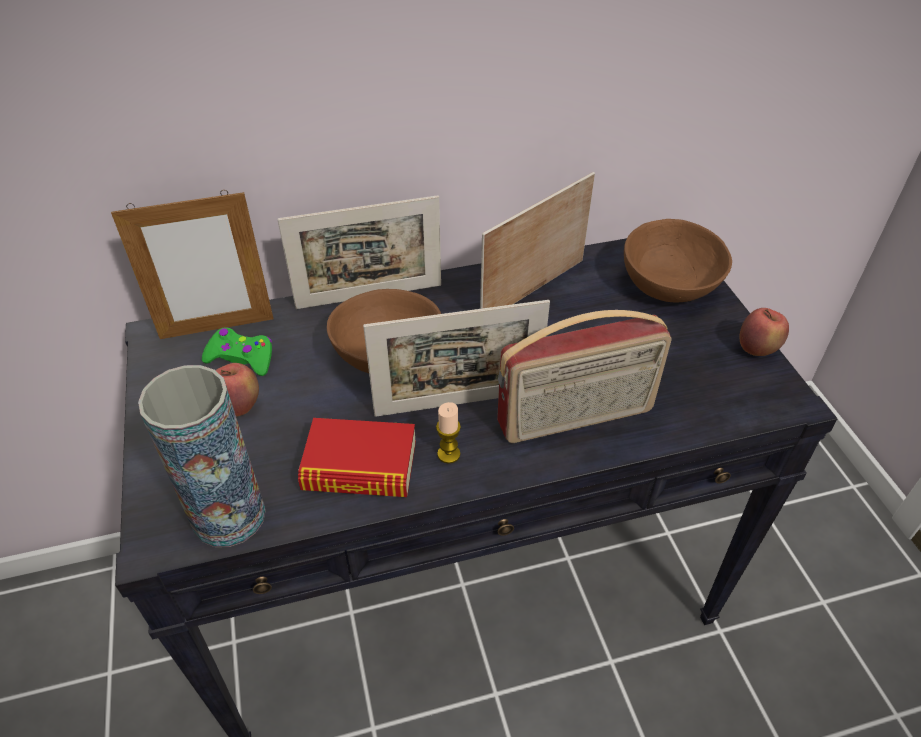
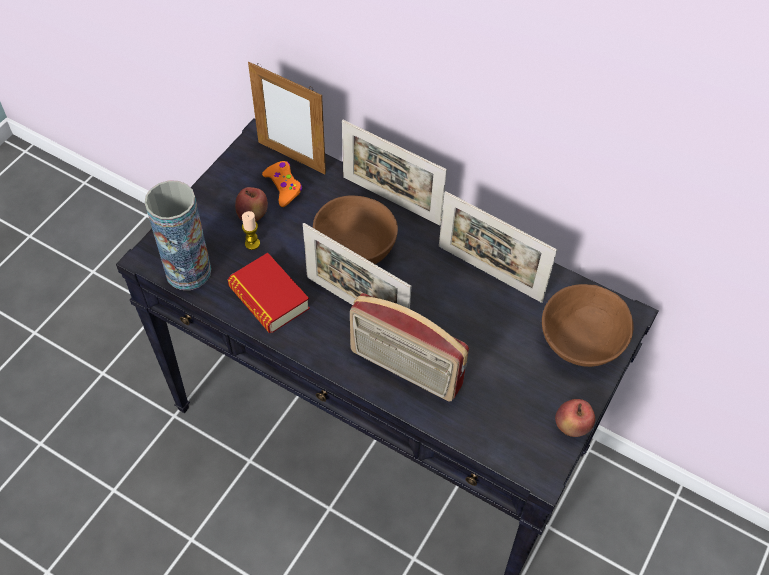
camera: 45 degrees right, 10 degrees up
(241, 358) = (283, 187): green game controller -> orange game controller
(448, 454) = (316, 329): candle -> candle (252, 243)
(533, 290) = (489, 273): picture frame -> picture frame turned 150 degrees counterclockwise

